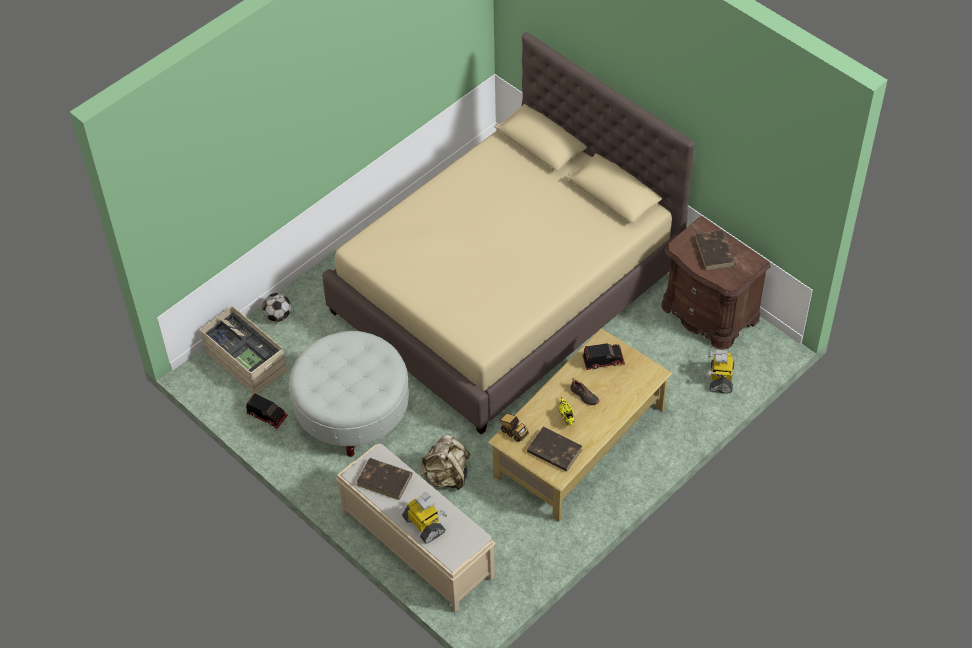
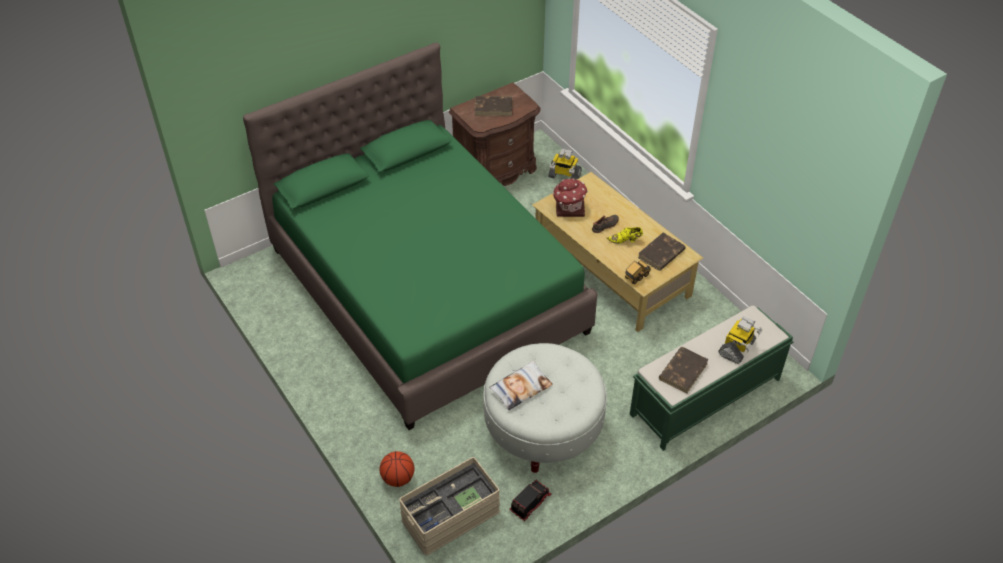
camera: 80 degrees left, 5 degrees down
(278, 316) = (398, 478): football -> basketball
(342, 356) = (521, 388): none -> pillow
(416, 544) = (704, 397): beige bench -> green bench
(425, 525) = (737, 348): toy robot -> toy robot turned 150 degrees clockwise
(446, 476) = (632, 365): beige backpack -> none
(506, 290) = (427, 290): beige bed -> green bed
(603, 360) = (569, 208): toy truck -> toy house

